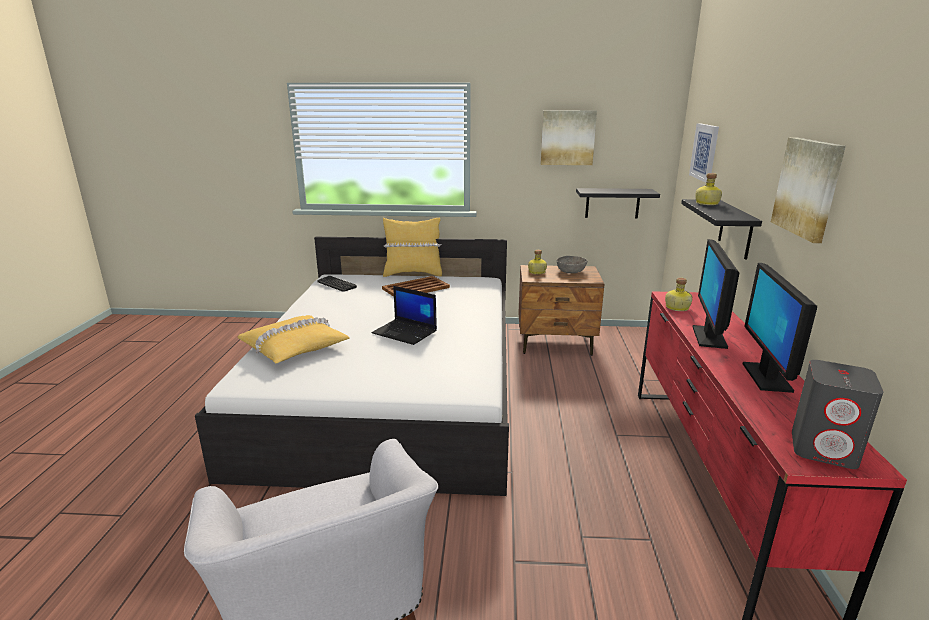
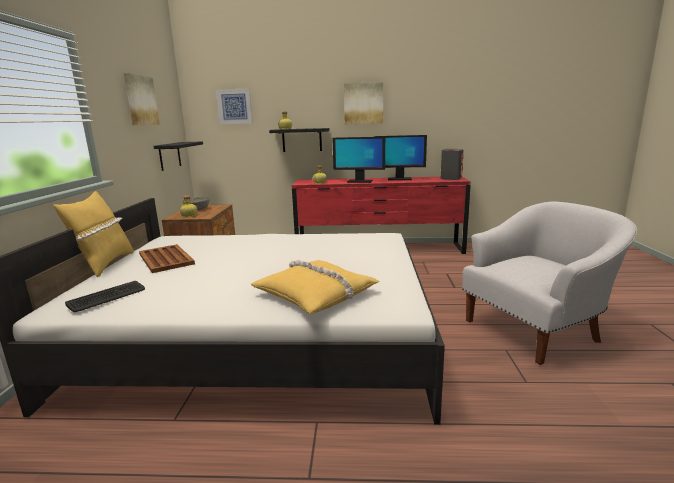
camera: 90 degrees left, 5 degrees down
(405, 332) = (289, 255): laptop -> none

